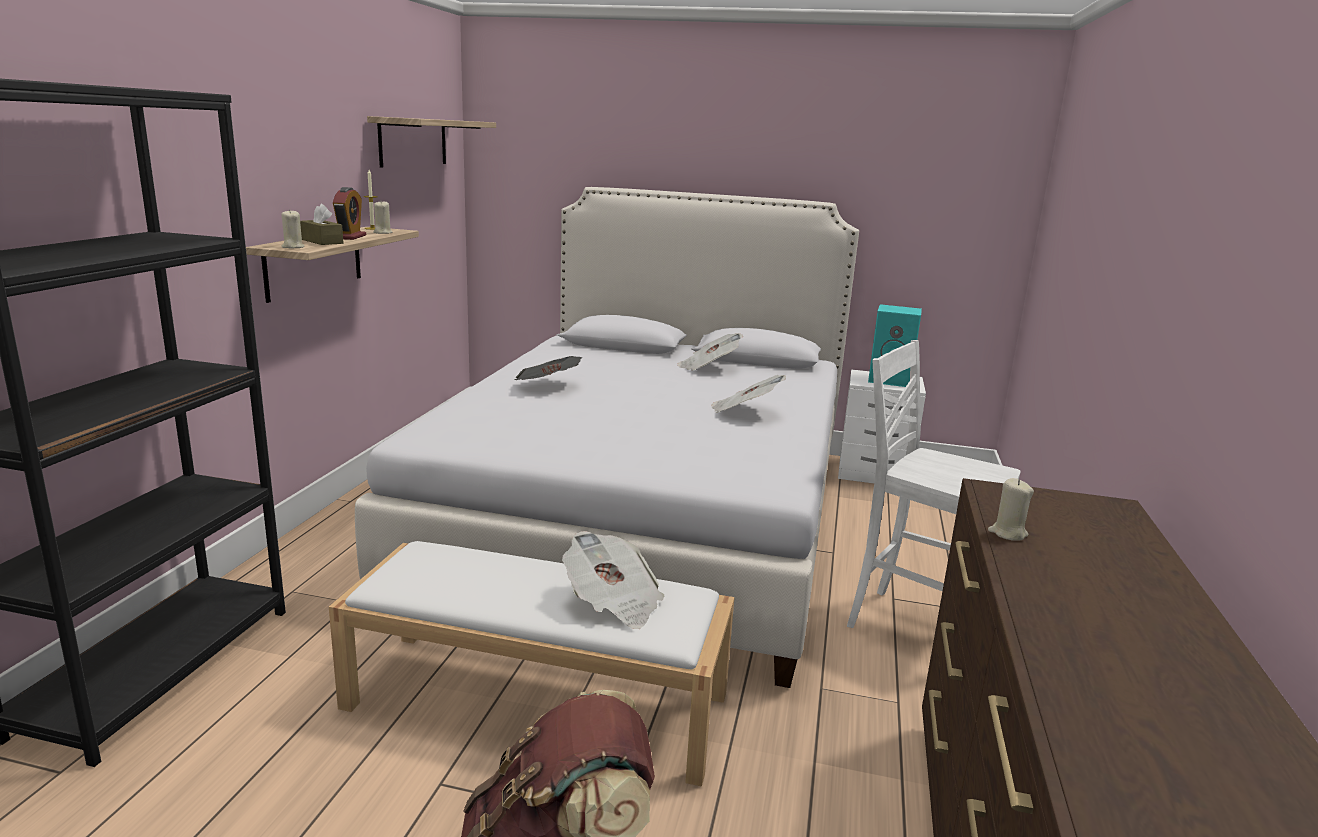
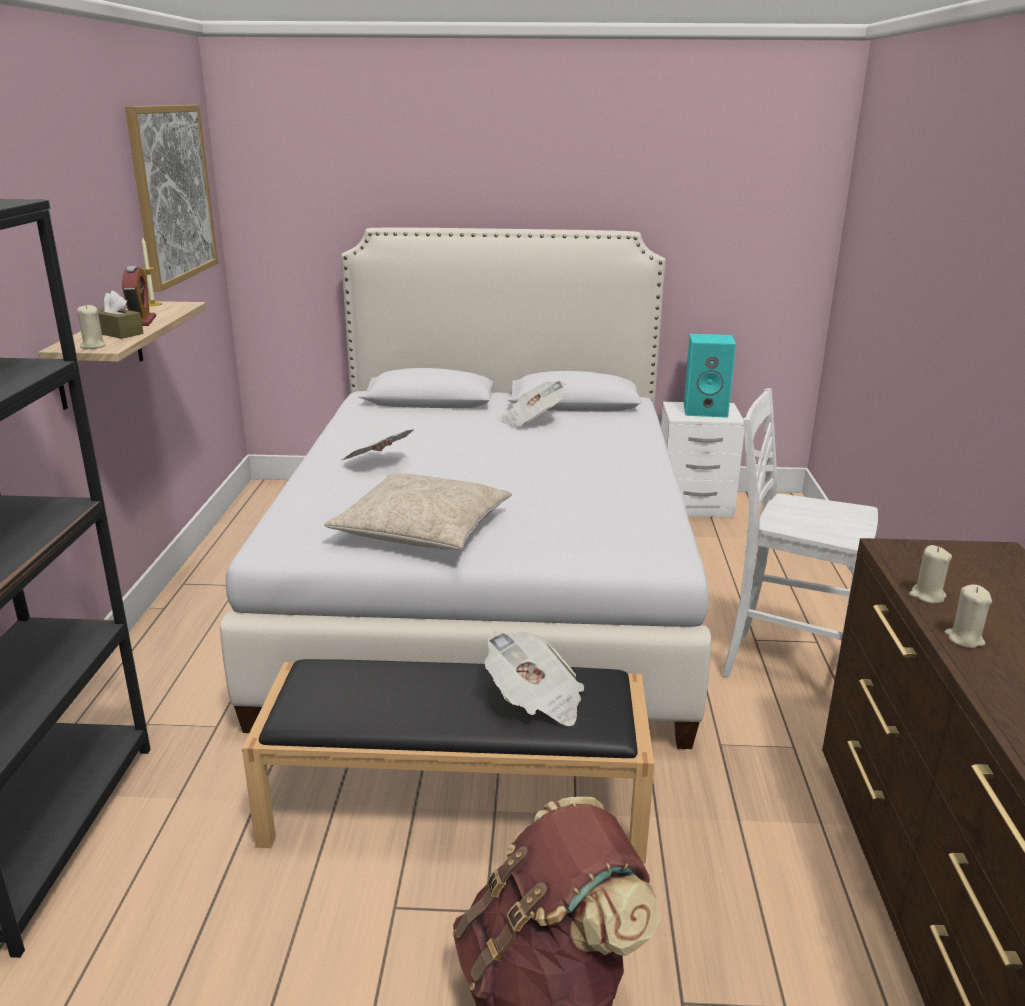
camera: 10 degrees left, 5 degrees up
(382, 233) = (170, 310): beige candle -> beige candle (964, 639)
(413, 142) = (172, 194): shelf -> picture
(540, 701) = (459, 803): white bench -> black bench
(557, 439) = (422, 529): none -> beige pillow
(744, 412) = (592, 472): newspaper -> none

